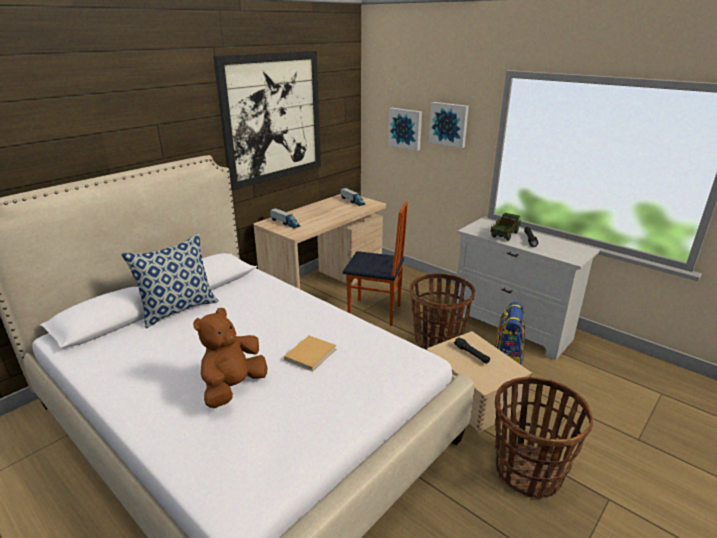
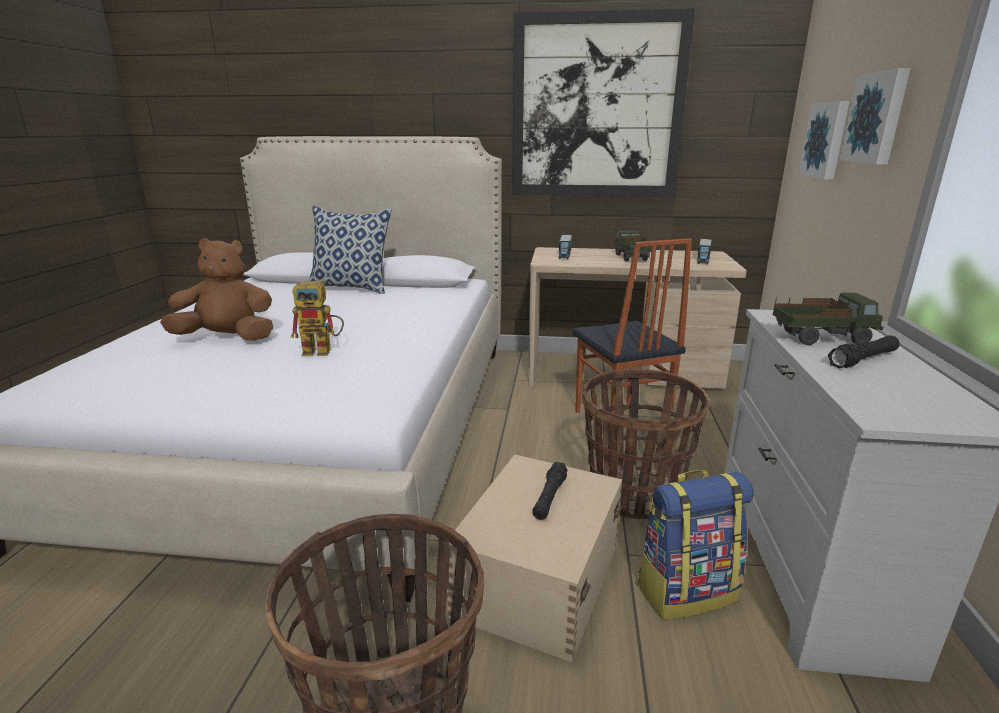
camera: 55 degrees right, 5 degrees down
(311, 353) = (324, 351): beige book -> toy robot
(324, 213) = (631, 258): none -> toy truck

